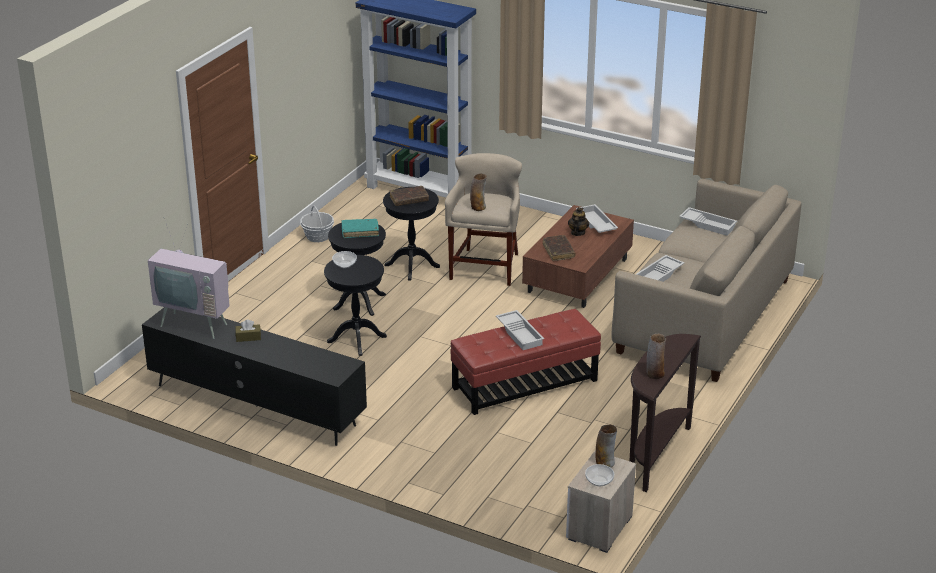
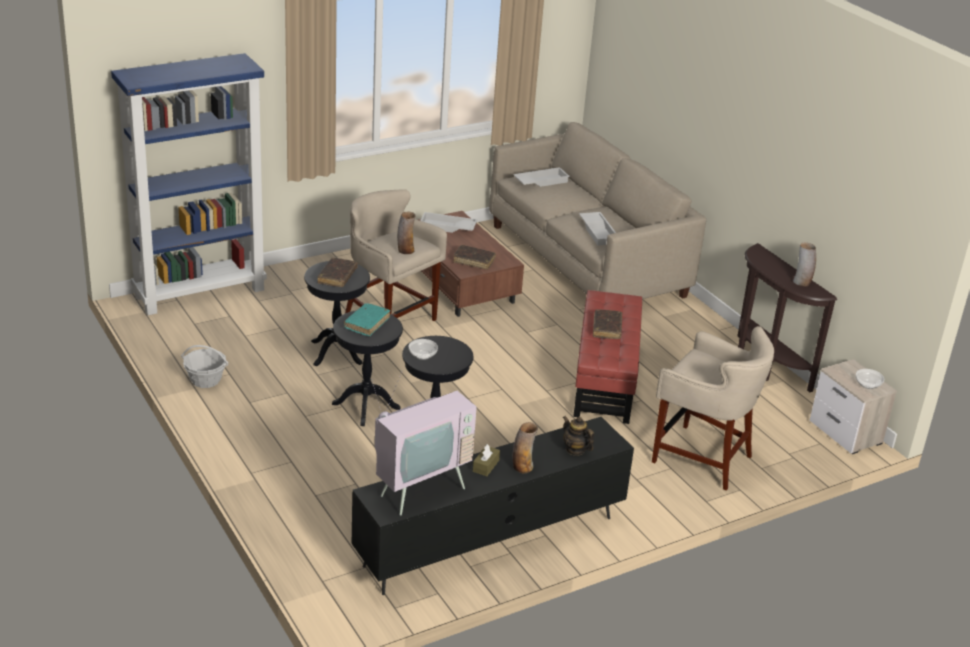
camera: 60 degrees left, 0 degrees up
(467, 463) = (701, 457): none -> beige stool
(520, 333) = (607, 328): white tray -> brown book
(577, 233) = (452, 240): teapot -> teapot (575, 449)
(605, 462) = (842, 371): vase -> vase (522, 467)

